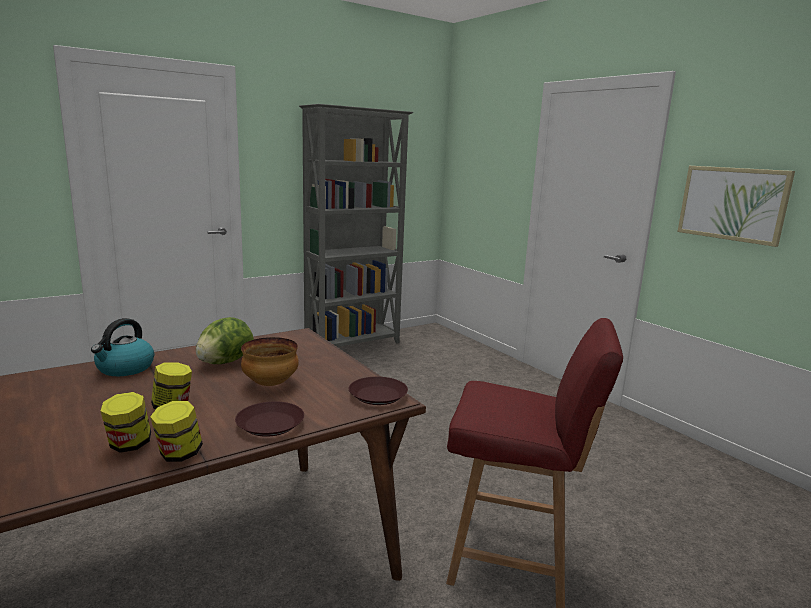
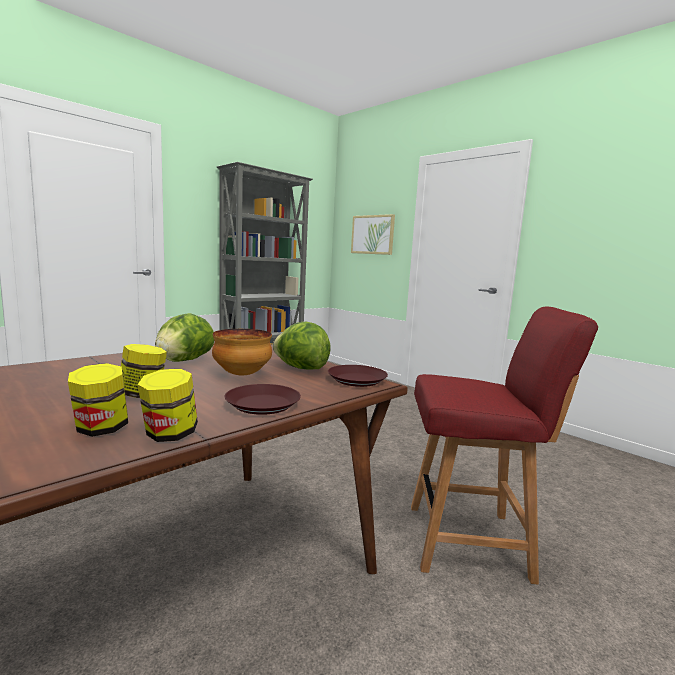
camera: 10 degrees left, 5 degrees down
(125, 368) = (73, 367): kettle -> none
(332, 376) = (301, 368): none -> lettuce
(732, 203) = (587, 238): picture -> picture (372, 234)

